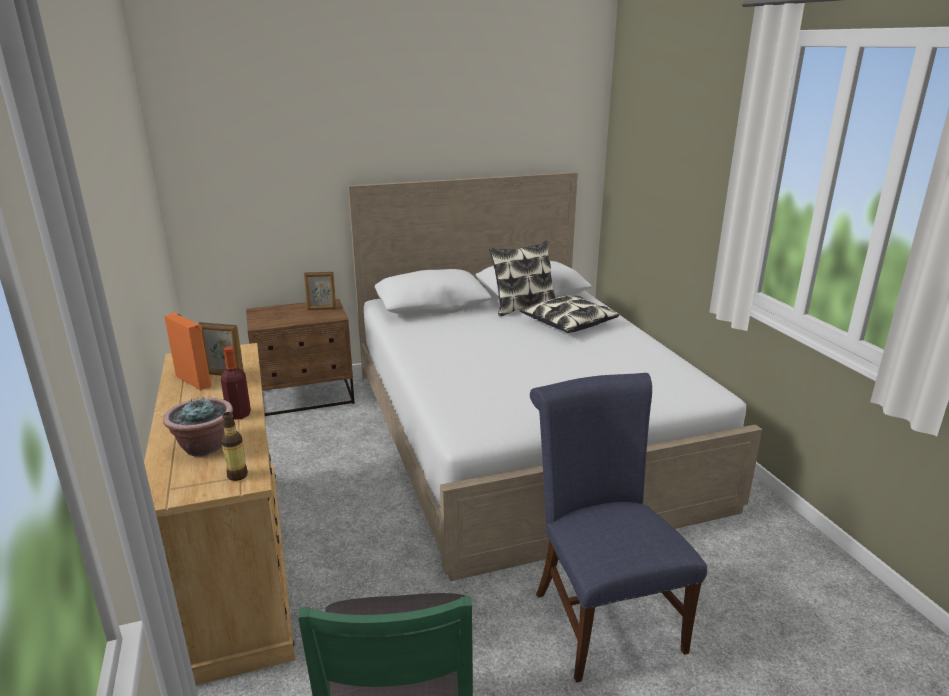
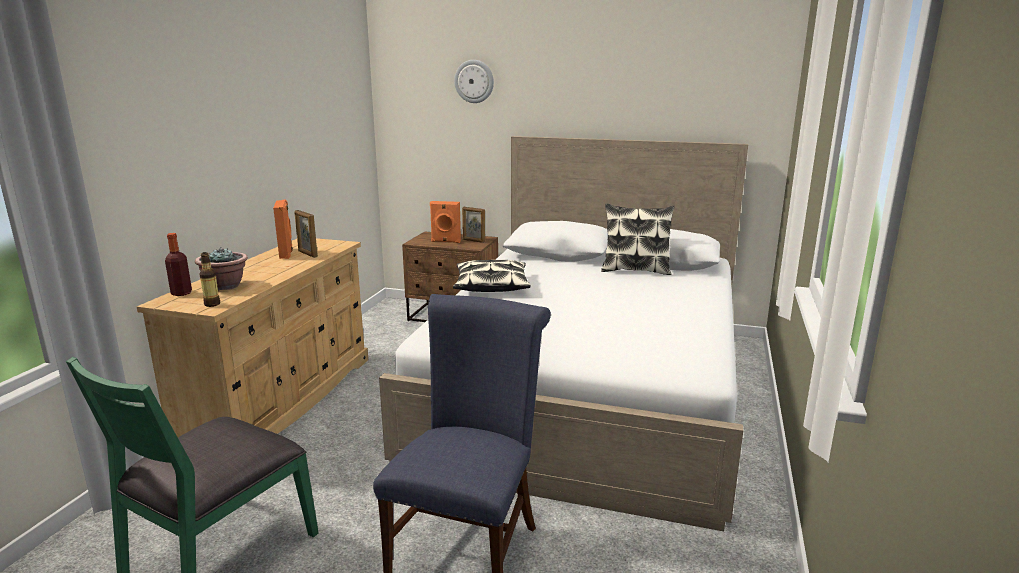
camera: 35 degrees right, 5 degrees down
(239, 415) = (273, 276): bottle -> bottle (181, 293)
(293, 125) = (474, 81): none -> wall clock
(293, 316) = (445, 241): none -> orange speaker
(568, 323) = (657, 289): pillow -> pillow (491, 286)

